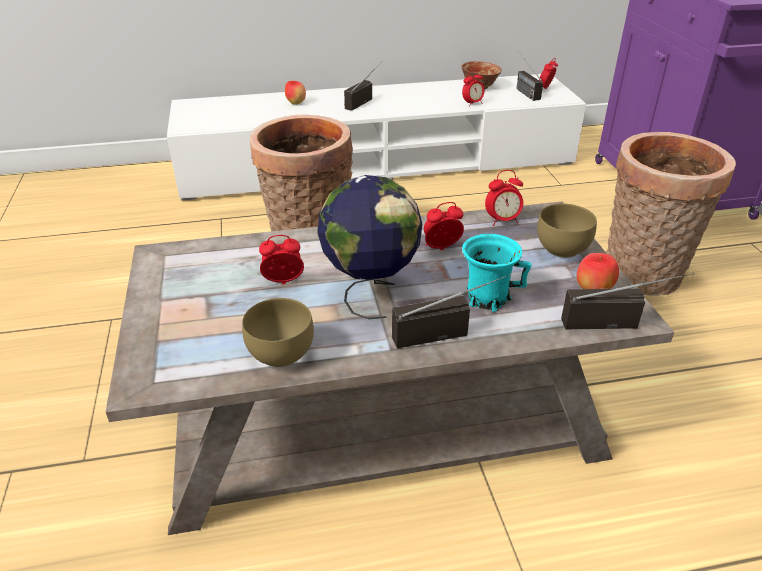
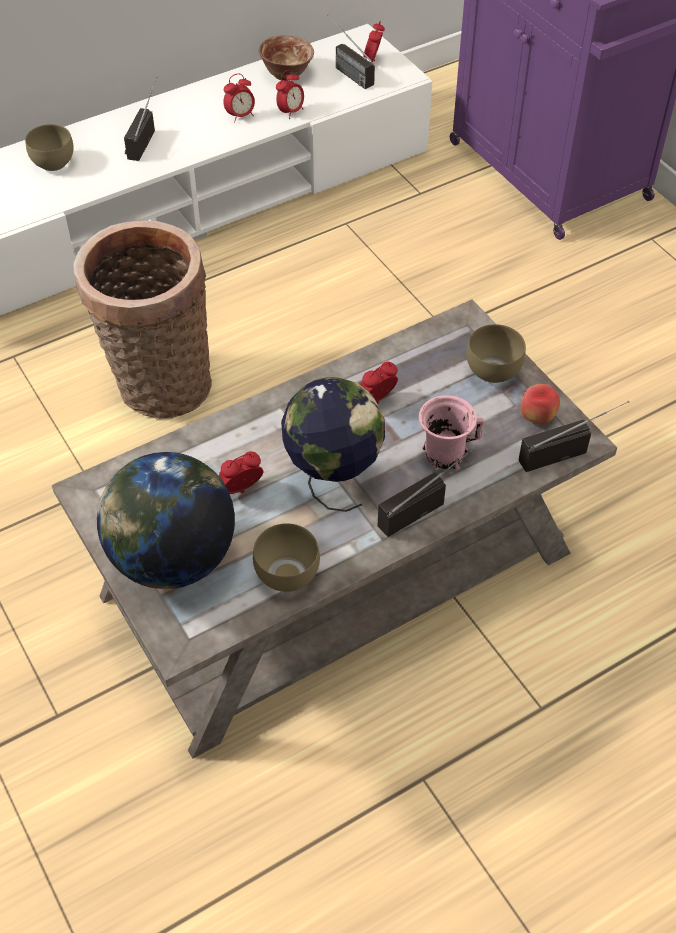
camera: 20 degrees left, 15 degrees up
(188, 317) = (173, 559): none -> globe
(296, 103) = (54, 162): apple -> brown bowl
(487, 297) = (444, 453): turquoise mug -> pink mug
(502, 221) = (422, 345): alarm clock -> alarm clock (240, 116)
(641, 278) = (547, 321): basket -> none

